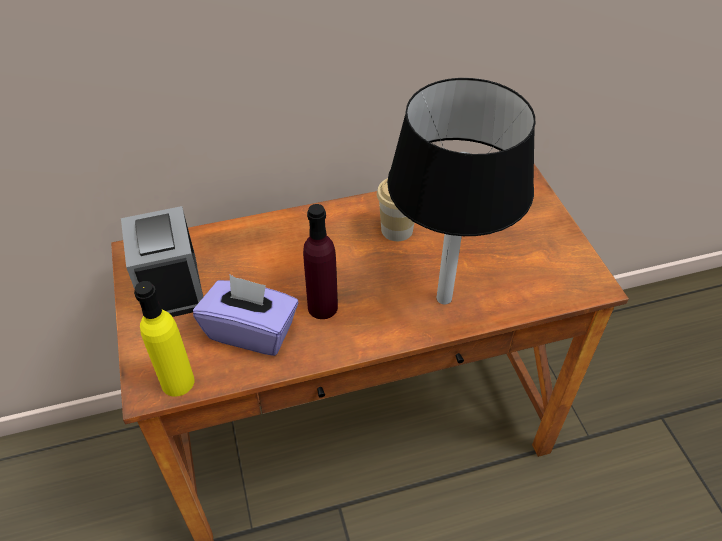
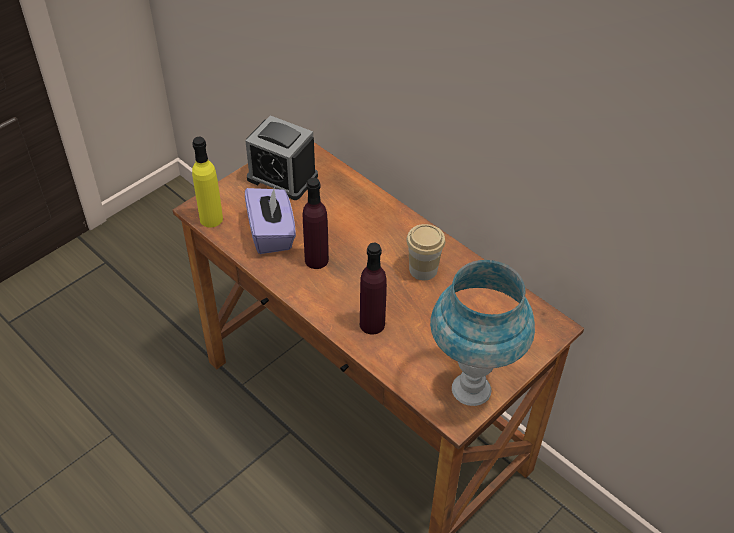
camera: 60 degrees right, 0 degrees up
(171, 285) = (282, 177): alarm clock -> alarm clock turned 105 degrees counterclockwise
(444, 298) = (372, 324): black table lamp -> purple bottle
(567, 261) = (471, 390): none -> blue table lamp

